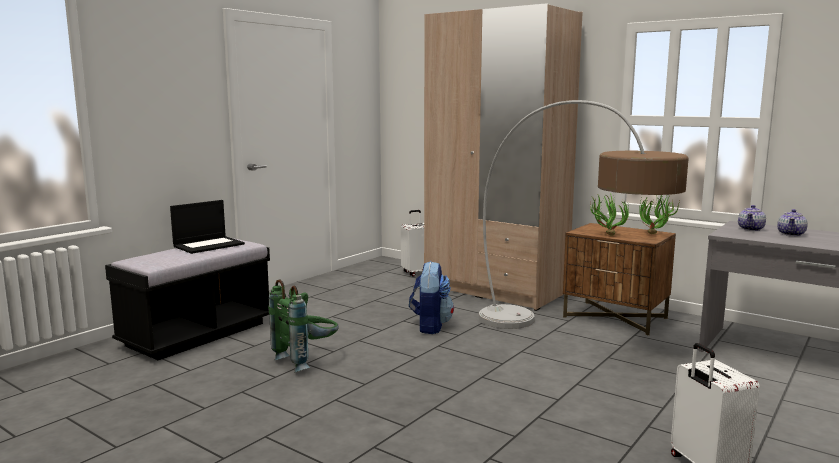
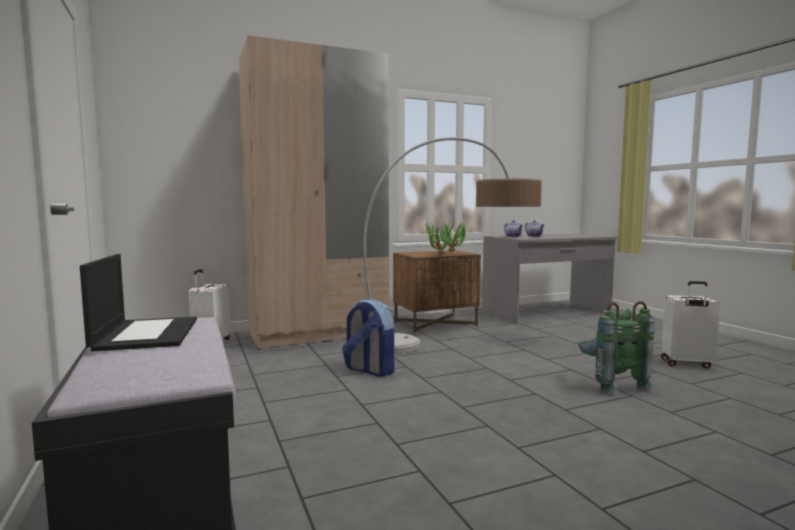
camera: 60 degrees left, 5 degrees down
(307, 360) = (388, 441): green backpack -> green backpack (609, 383)

